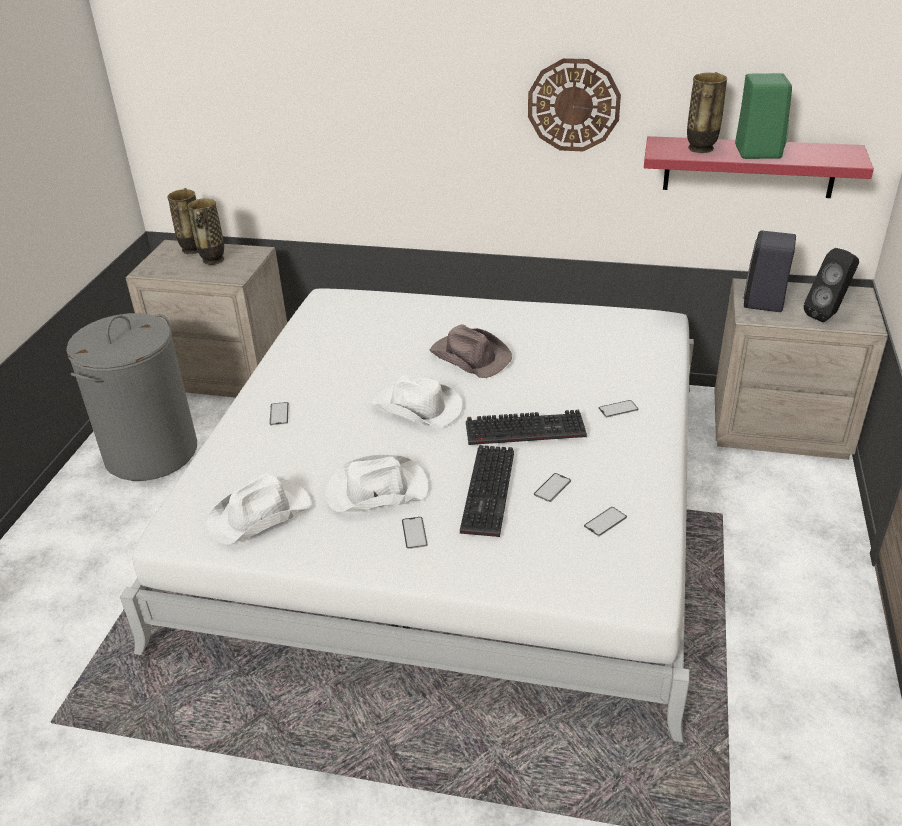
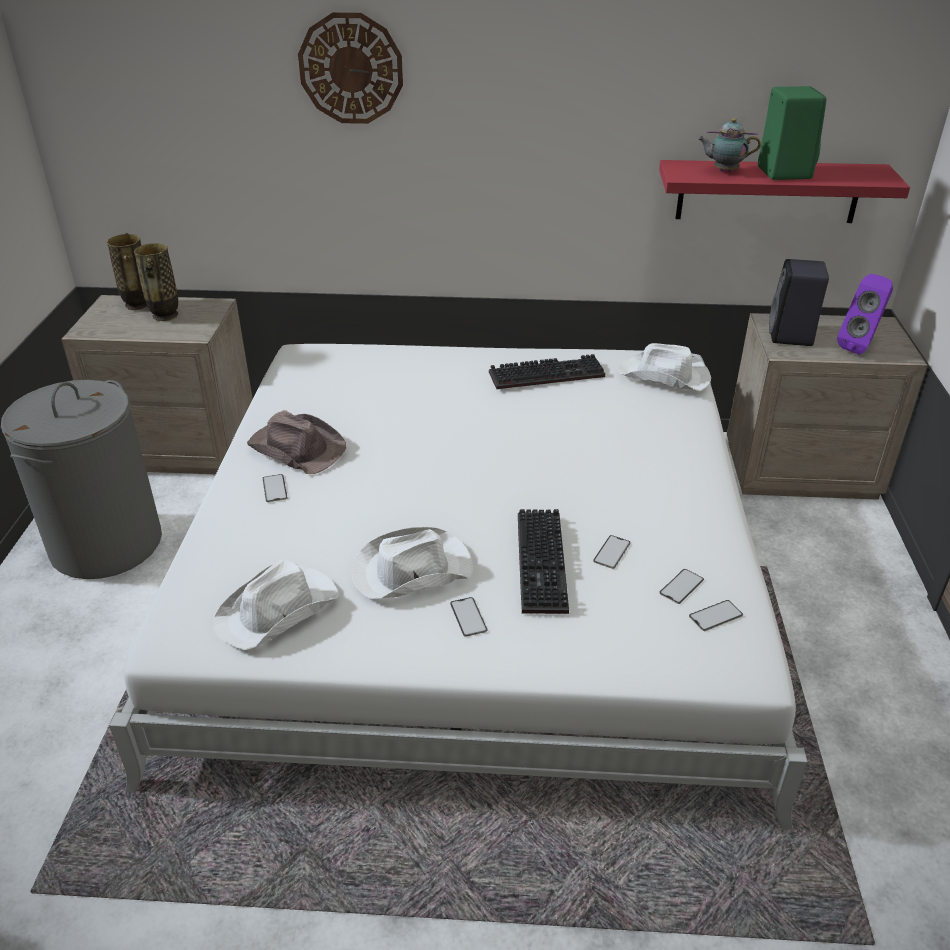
camera: 10 degrees left, 0 degrees up
(418, 408) = (437, 472): white hat -> white hat (665, 376)
(470, 356) = (481, 410): brown hat -> brown hat (296, 447)
(527, 429) = (566, 487): keyboard -> keyboard (548, 373)
(573, 105) = (580, 126): wall clock -> wall clock (351, 69)
(618, 409) = (659, 459): phone -> phone (715, 616)
(701, 149) = (723, 171): vase -> teapot
(827, 315) = (860, 347): black speaker -> purple speaker

